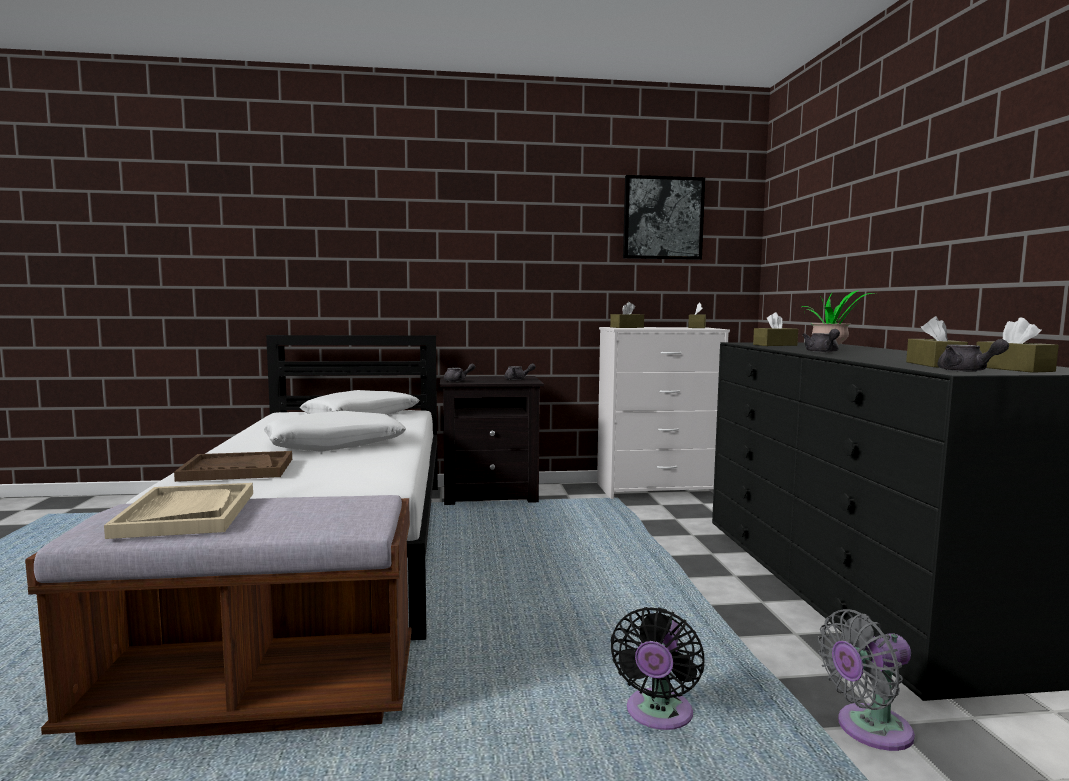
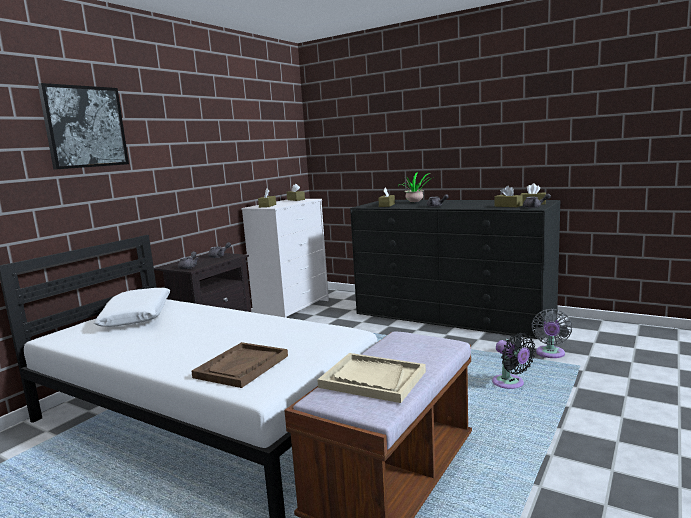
camera: 50 degrees left, 5 degrees up
(335, 445) = (220, 334): white pillow -> none
(662, 218) = (262, 128): picture -> picture (85, 127)

